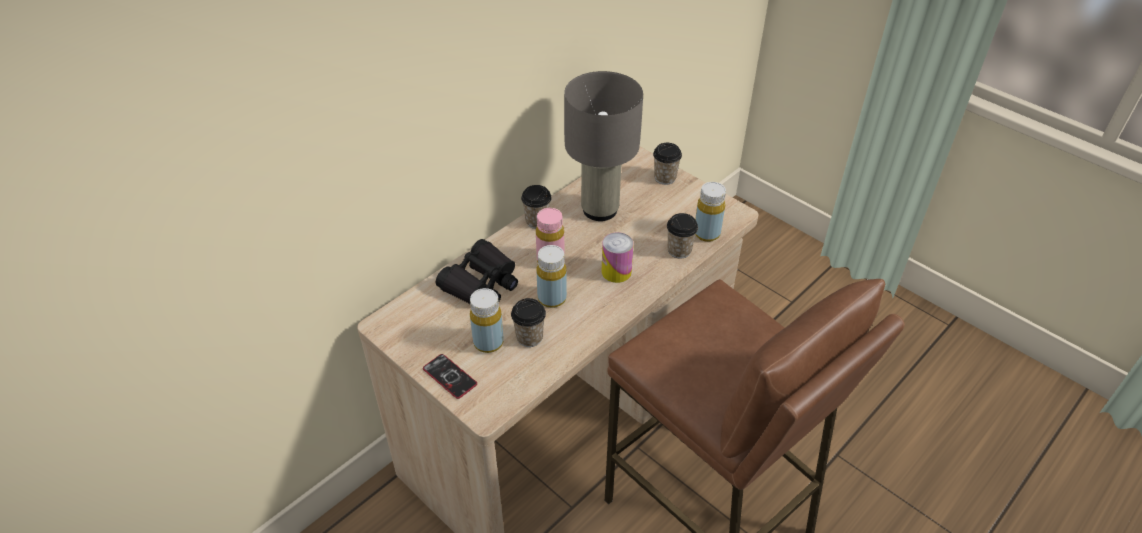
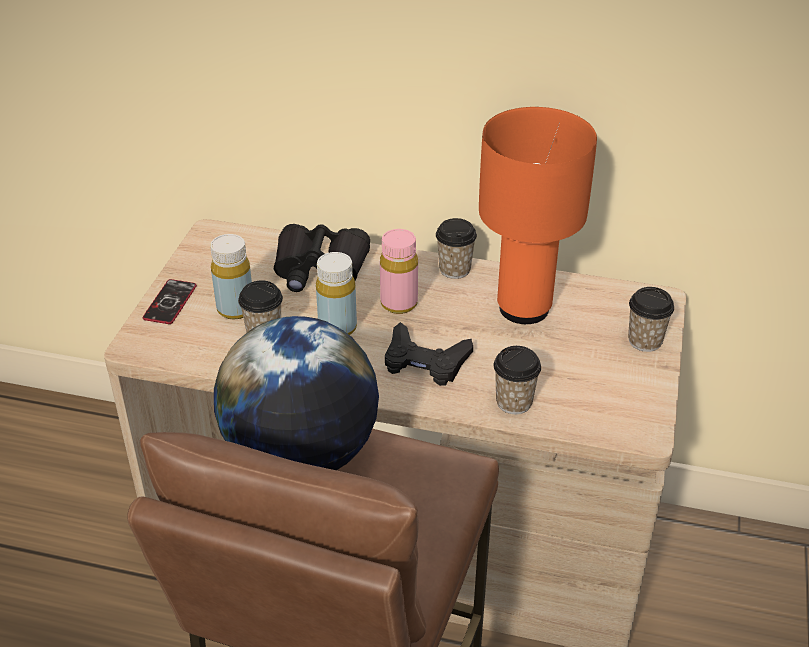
camera: 60 degrees right, 5 degrees down
(598, 209) = (523, 307): grey table lamp -> orange table lamp
(616, 272) = (425, 361): can -> black game controller
(668, 360) = (301, 455): none -> globe
(707, 233) = (572, 417): yellow bottle -> none

